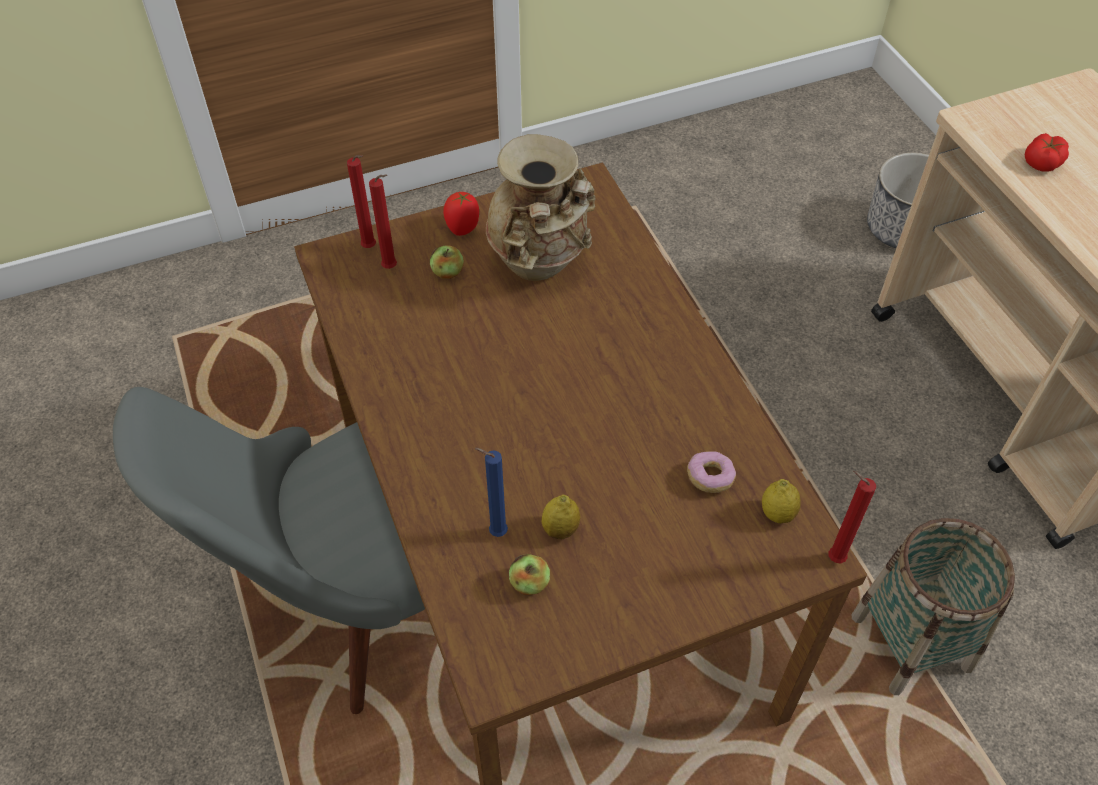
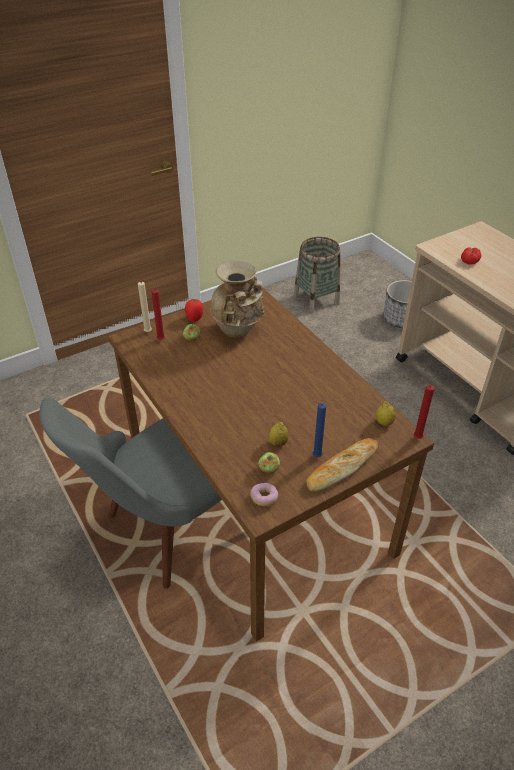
camera: 10 degrees left, 10 degrees down
(371, 248) = (149, 332): red candle -> beige candle
(495, 532) = (245, 449): blue candle -> blue candle (315, 456)
(670, 603) = (342, 467): none -> bread
(710, 478) = (347, 411): donut -> donut (264, 498)
(911, 642) = (452, 508): basket -> basket (316, 299)

